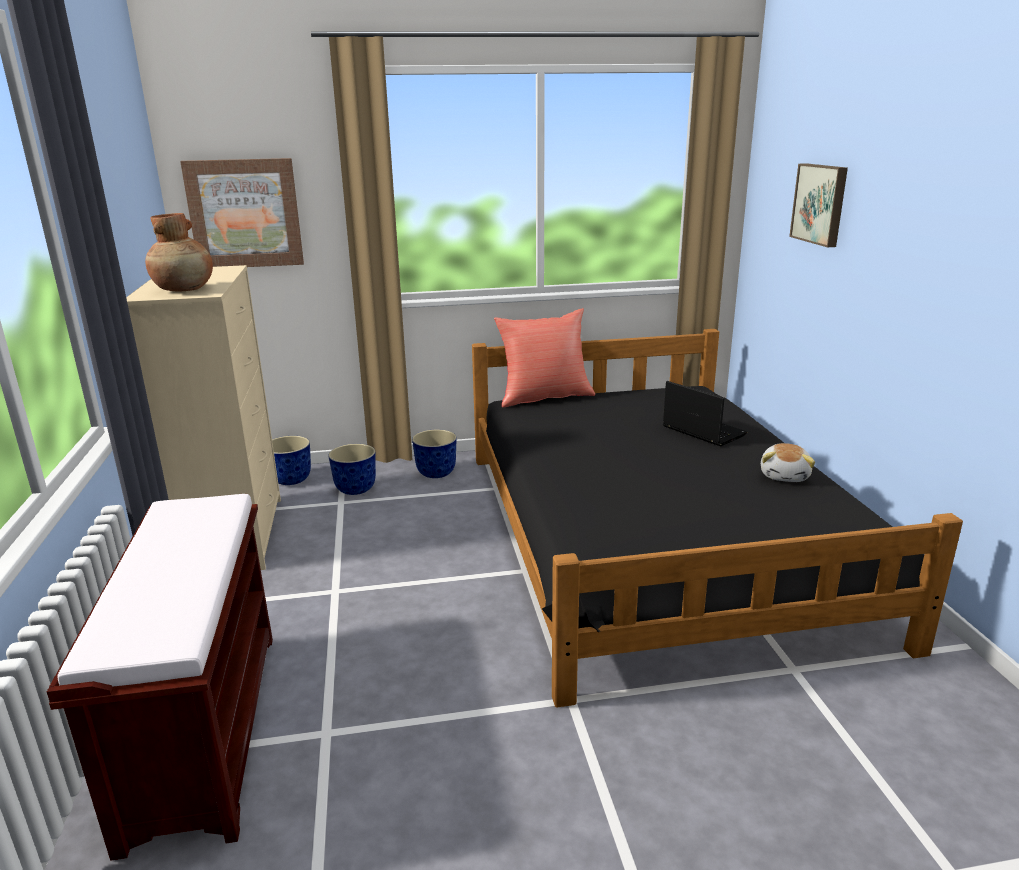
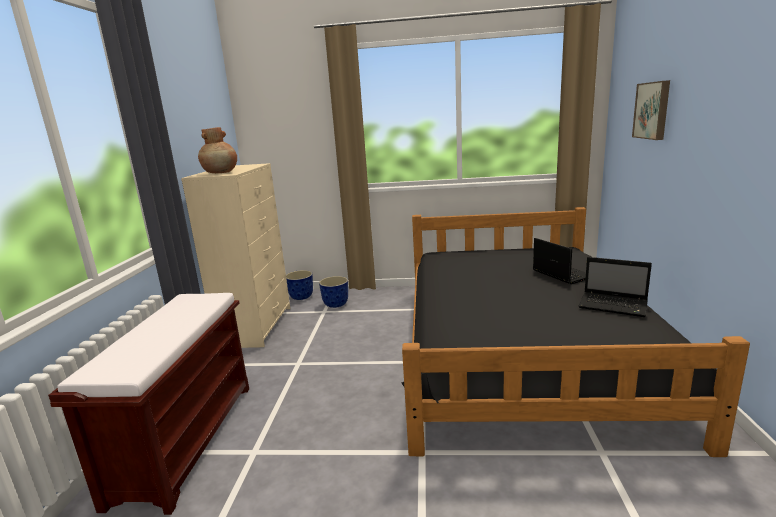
camera: 15 degrees right, 5 degrees down
(245, 213) = (279, 136): picture -> none
(436, 473) = (388, 297): planter -> none
(544, 397) = (459, 251): red pillow -> none
(785, 475) = (614, 305): plush toy -> laptop

